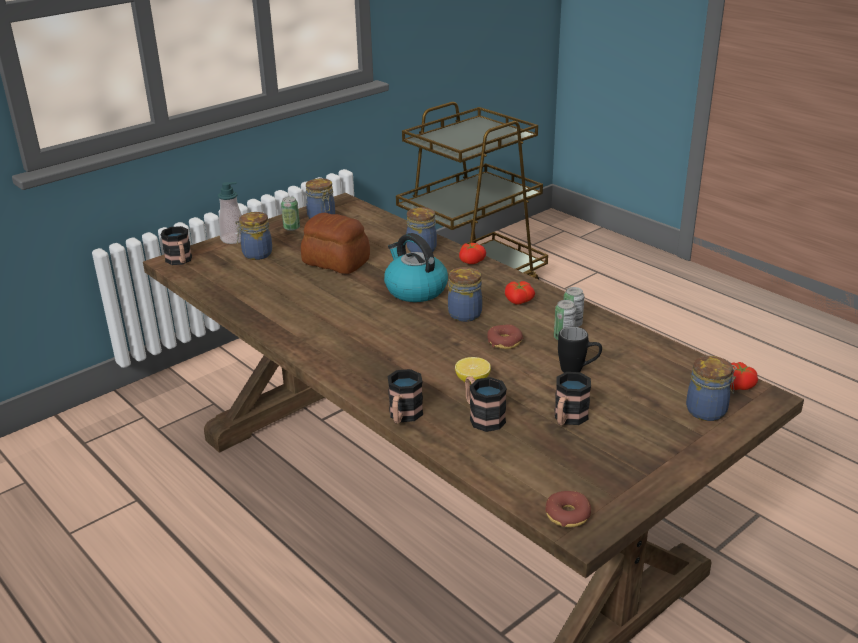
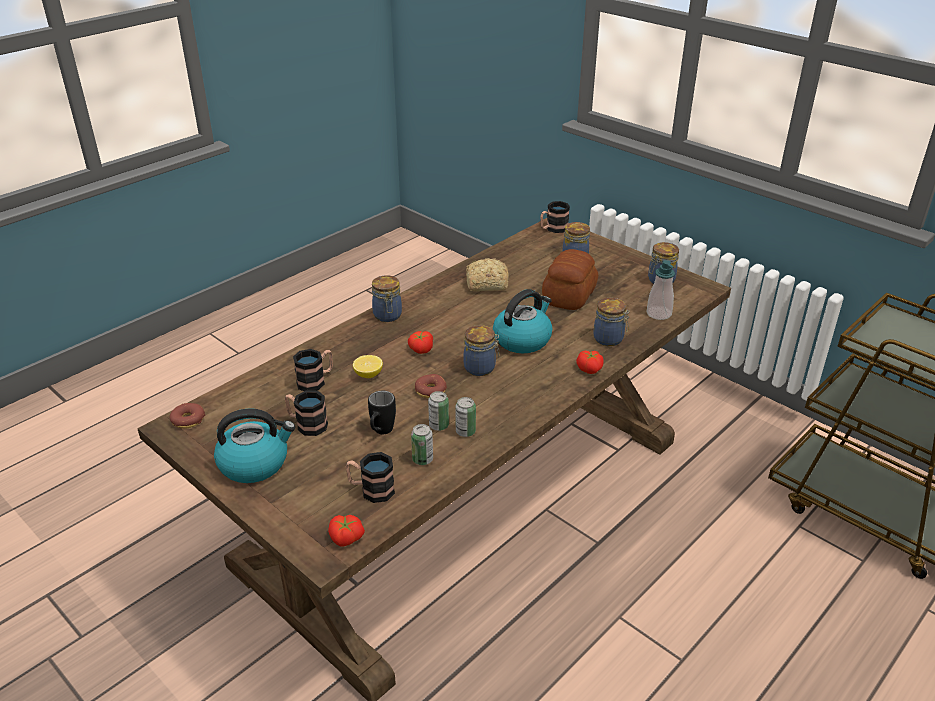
camera: 85 degrees right, 5 degrees up
(233, 239) = (600, 244): soap dispenser -> soap dispenser (658, 314)
(291, 228) = (633, 268): can -> can (422, 459)
(292, 306) = (485, 284): none -> bread
(403, 416) = (322, 345): mug -> mug (371, 490)
(518, 301) = (507, 399): tomato -> tomato (420, 349)
(642, 451) = (255, 463): none -> kettle
(708, 411) = (307, 510): jar -> jar (387, 316)

